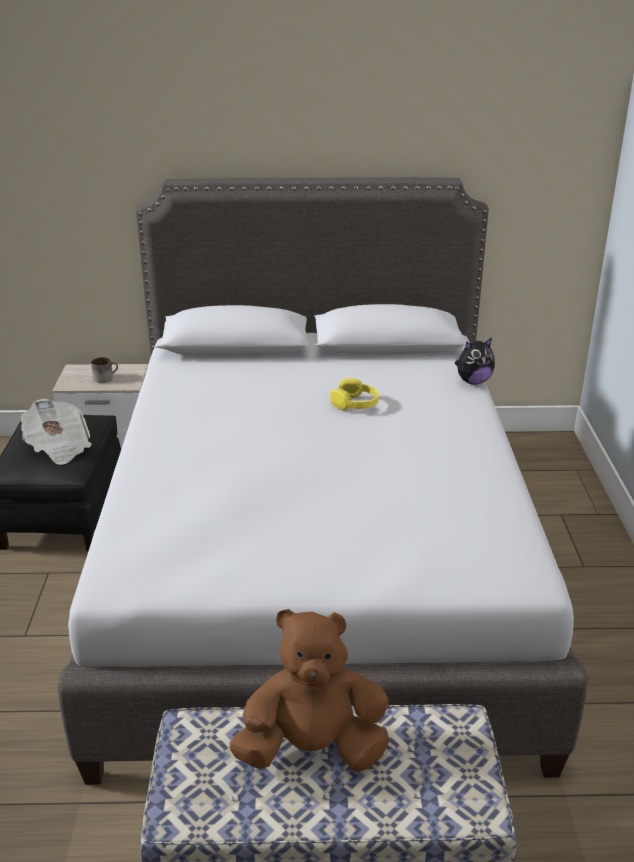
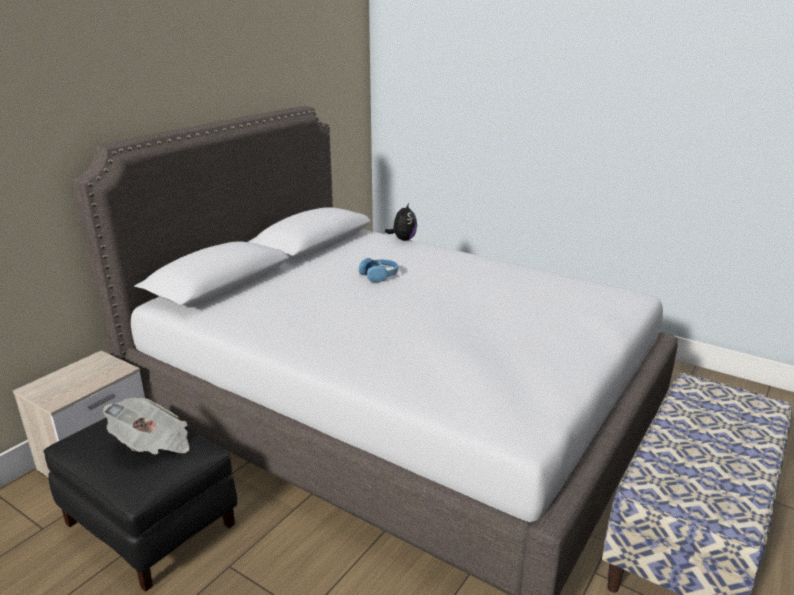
camera: 55 degrees left, 5 degrees down
(105, 377) = (84, 377): mug -> none
(312, 749) = (692, 442): brown plush toy -> none
(355, 404) = (379, 275): yellow headphones -> blue headphones

